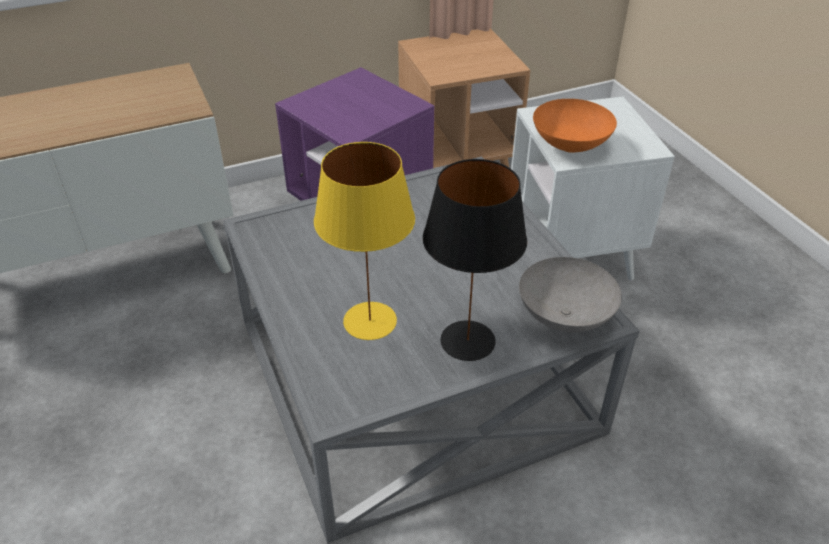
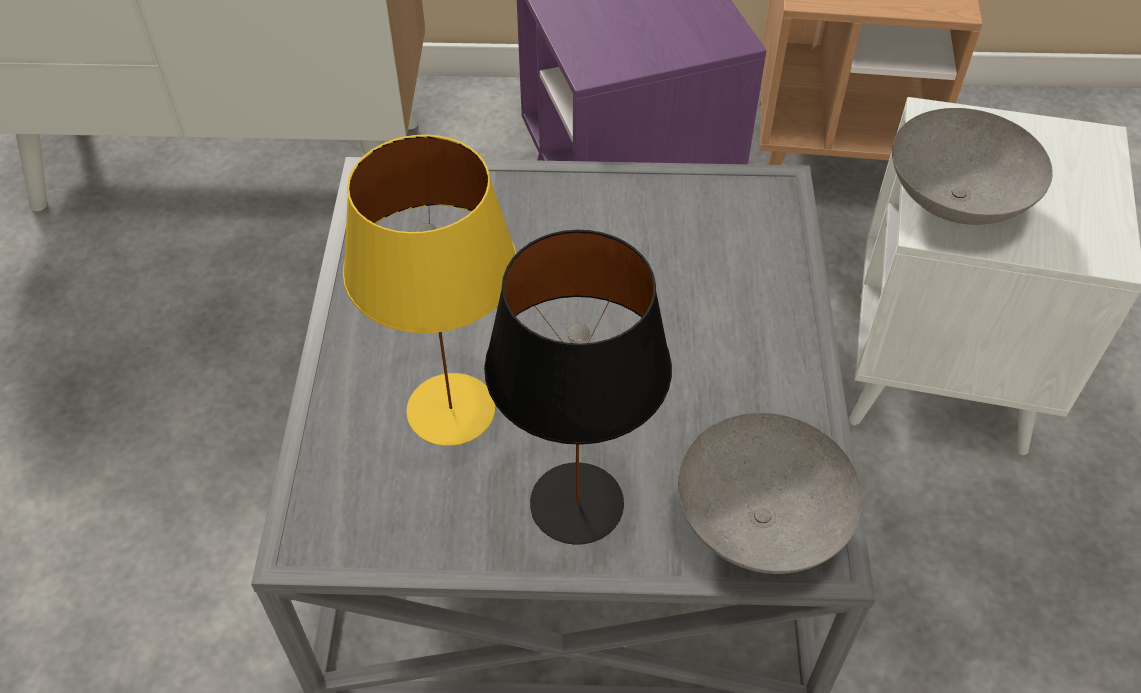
camera: 25 degrees right, 10 degrees up
(571, 145) = (958, 201): orange bowl -> grey bowl

